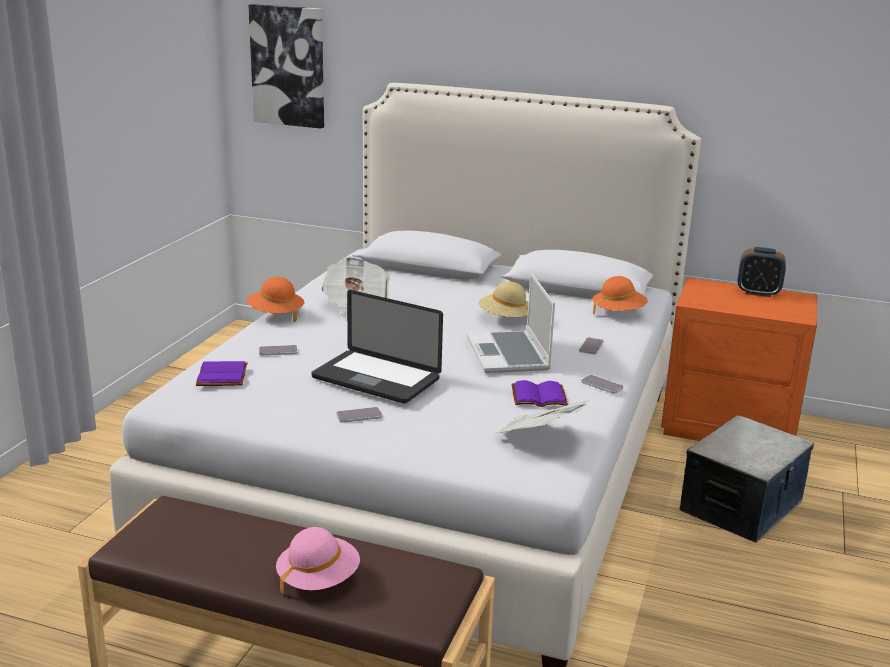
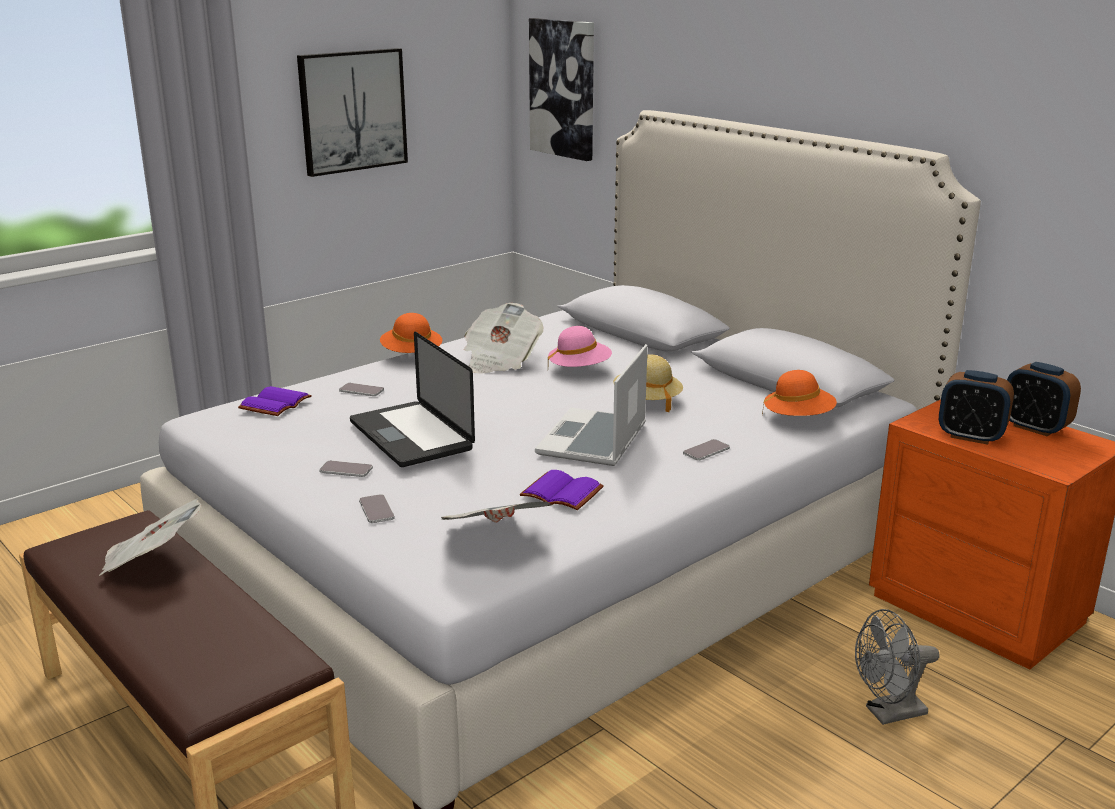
camera: 30 degrees right, 0 degrees up
(122, 97) = (352, 111): none -> picture
(231, 534) = (152, 561): none -> newspaper
(318, 579) = (167, 627): pink hat -> pink hat (579, 369)
(602, 385) = (656, 496): phone -> phone (376, 510)
(731, 305) = (971, 436): none -> alarm clock
(742, 507) = (888, 713): storage box -> grey fan

